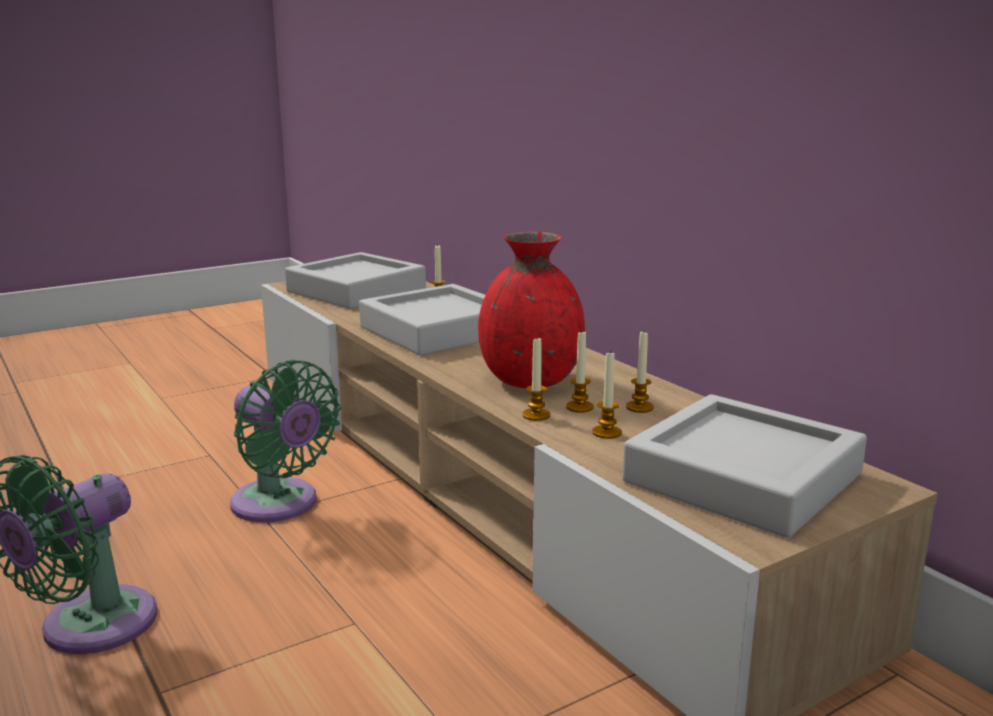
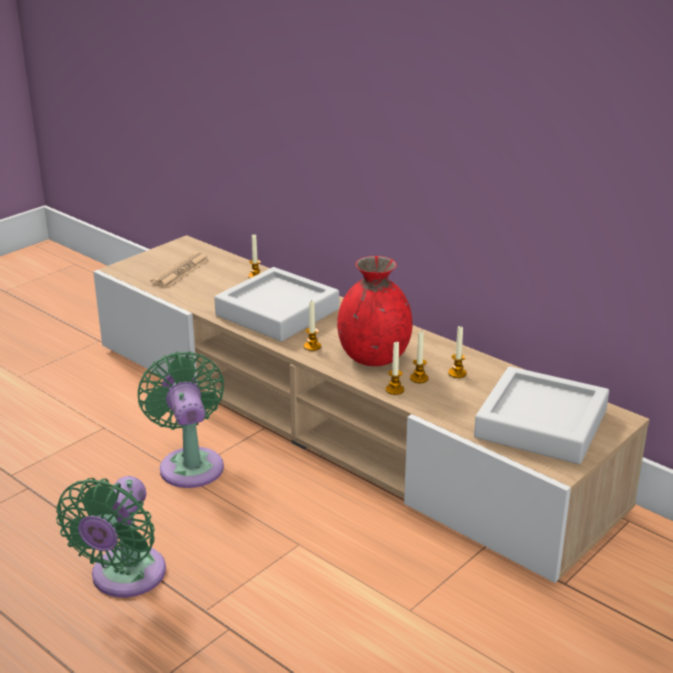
camera: 15 degrees left, 10 degrees up
(280, 505) = (190, 464): green fan -> green fan turned 135 degrees counterclockwise
(356, 290) = (181, 271): grey tray -> newspaper
(607, 433) = (446, 399): candle -> candle (312, 346)

